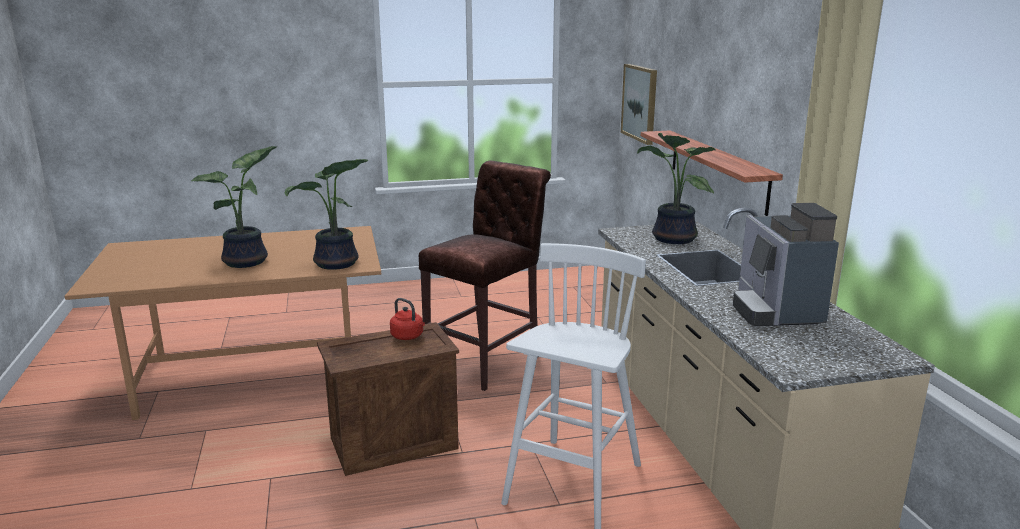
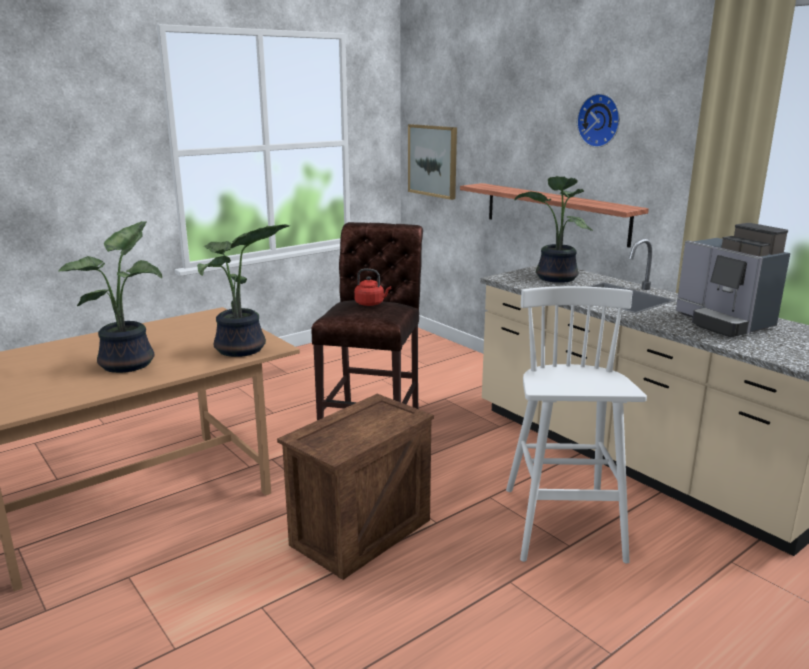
camera: 25 degrees left, 0 degrees up
(408, 336) = (368, 413): red kettle -> red kettle (371, 304)
(753, 73) = (600, 120): none -> wall clock

